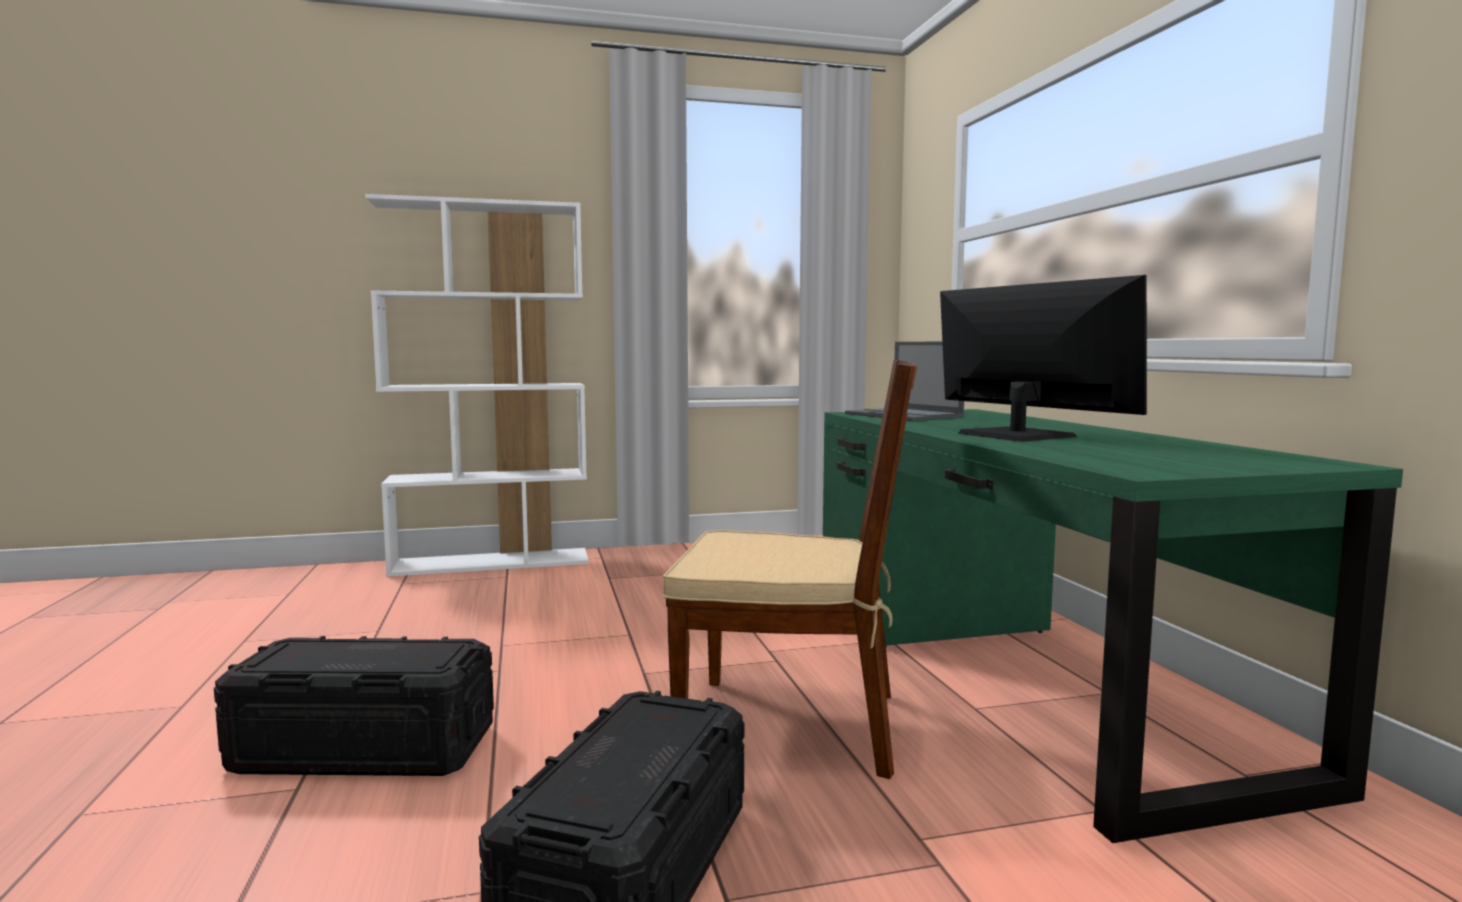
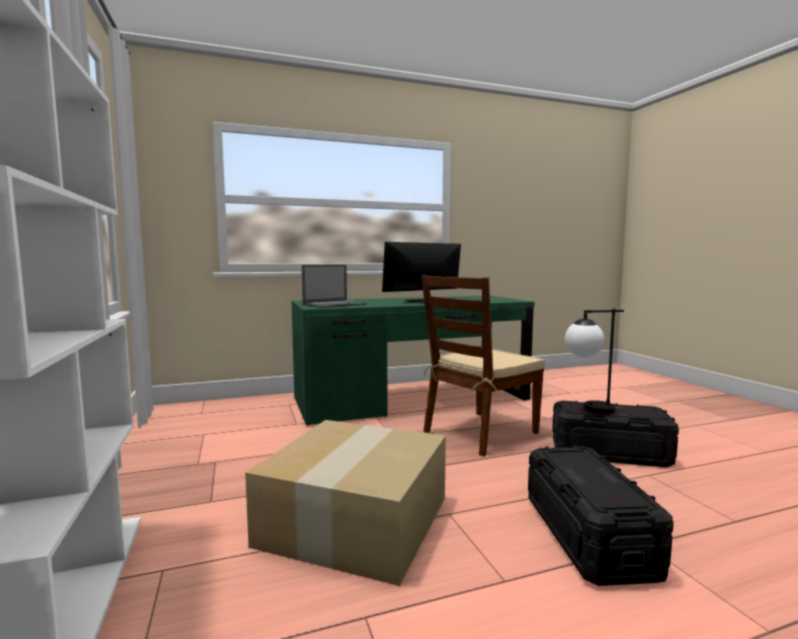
camera: 95 degrees left, 0 degrees up
(529, 627) = (354, 519): none -> cardboard box
(637, 721) = (588, 410): none -> table lamp
(793, 724) = (480, 432): brown chair -> brown chair turned 135 degrees counterclockwise

